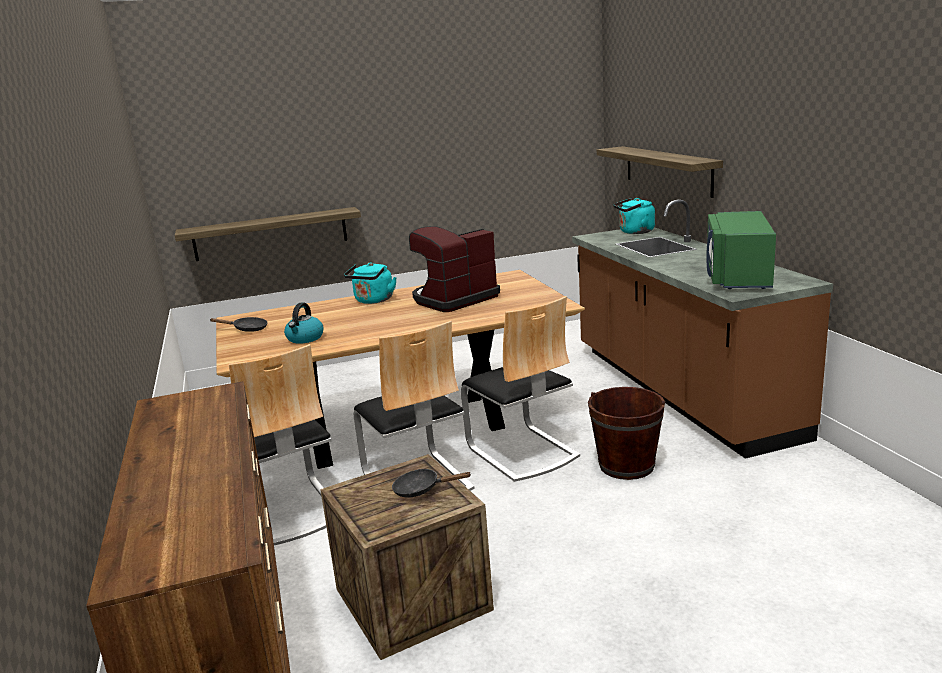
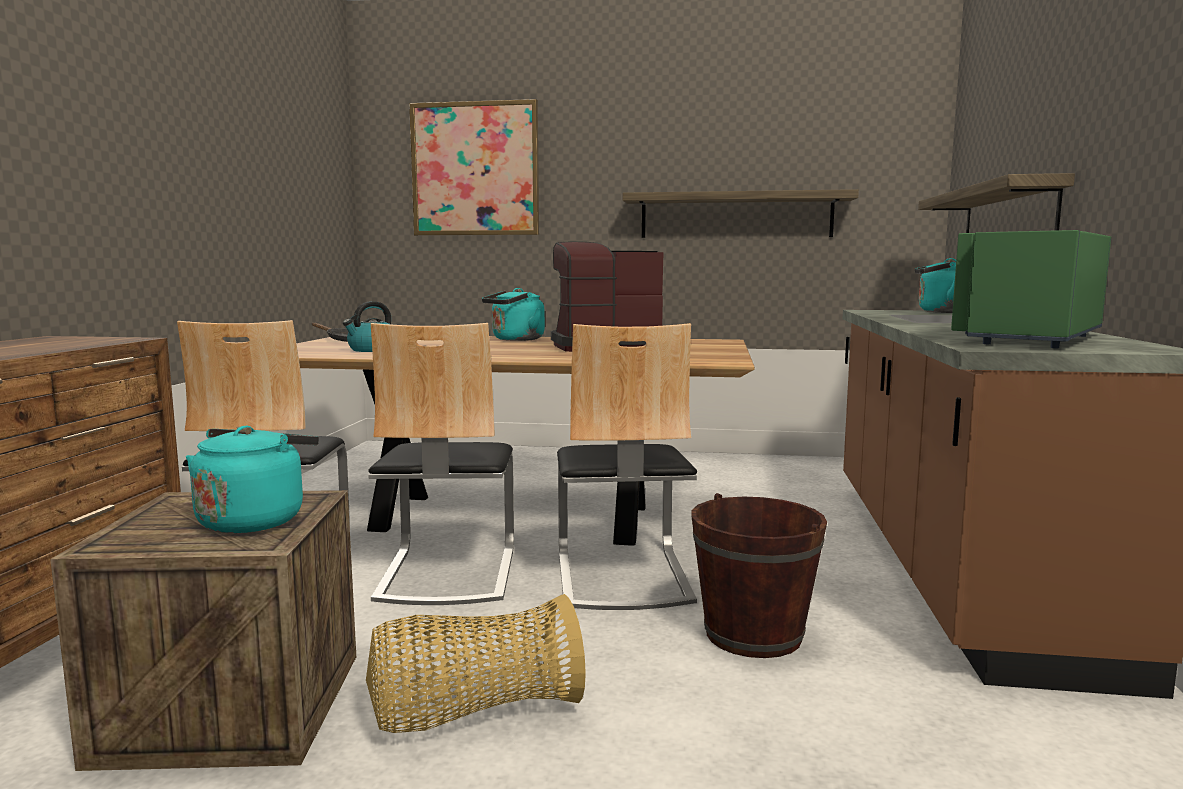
camera: 25 degrees right, 10 degrees down
(256, 148) = (475, 169): none -> picture
(271, 234) = (478, 272): shelf -> shelf (736, 216)
(421, 489) = (255, 520): black frying pan -> turquoise kettle
(542, 554) = (474, 713): none -> basket

